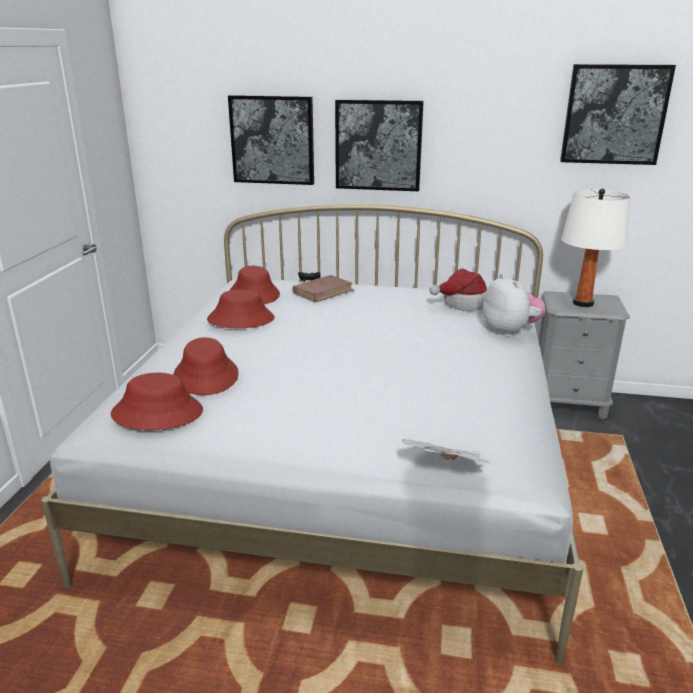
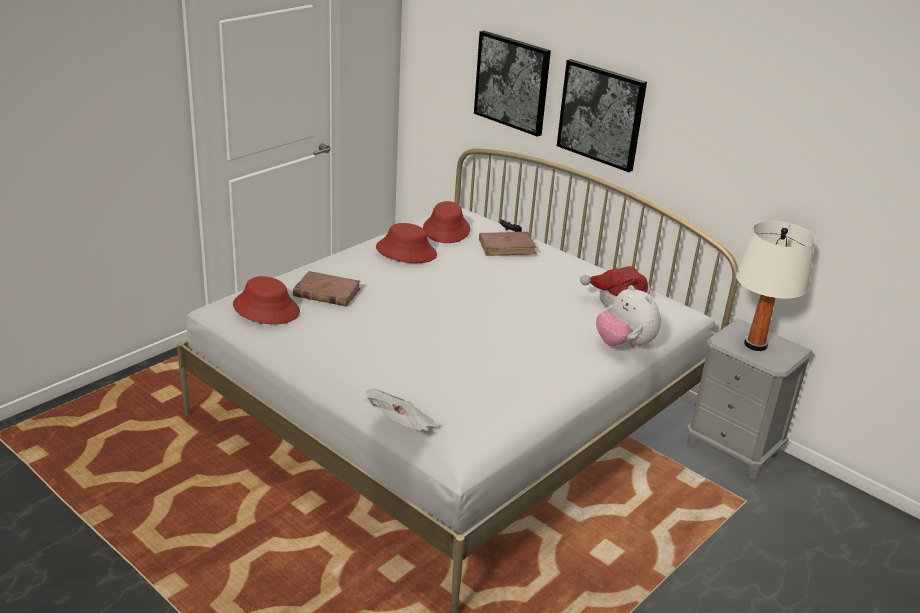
camera: 30 degrees right, 5 degrees up
(206, 375) = (326, 292): red hat -> brown book
(510, 331) = (624, 344): plush toy -> plush toy turned 135 degrees clockwise
(614, 115) = (831, 149): picture -> none

